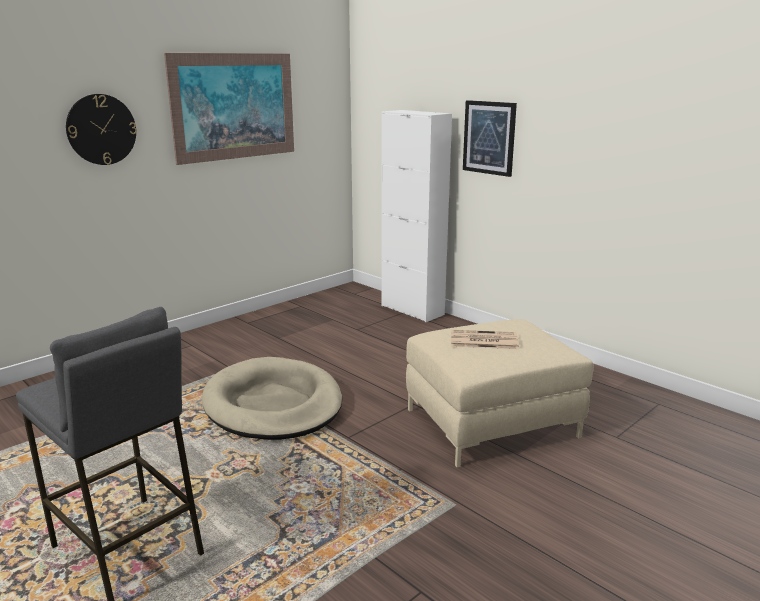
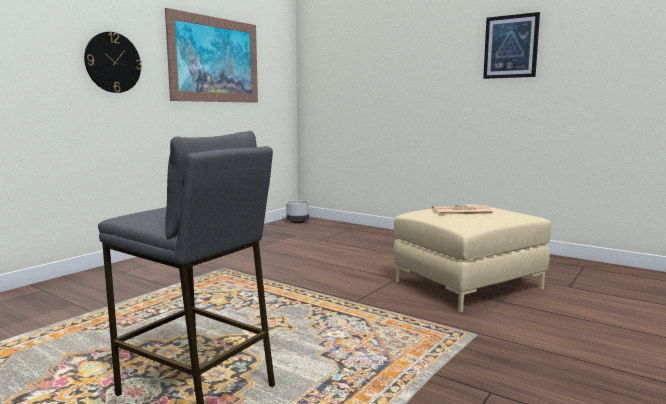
camera: 10 degrees left, 10 degrees down
(273, 404) = (278, 285): beige dog bed -> none
(346, 294) = (297, 222): none -> grey planter
(412, 310) = (357, 228): white cabinet -> none
(489, 137) = (419, 82): picture -> picture (511, 46)

